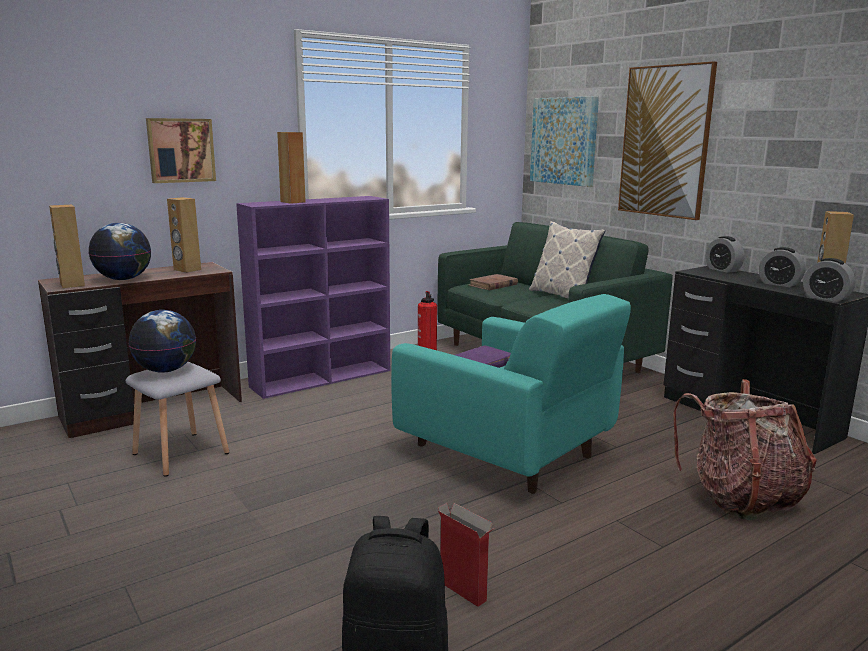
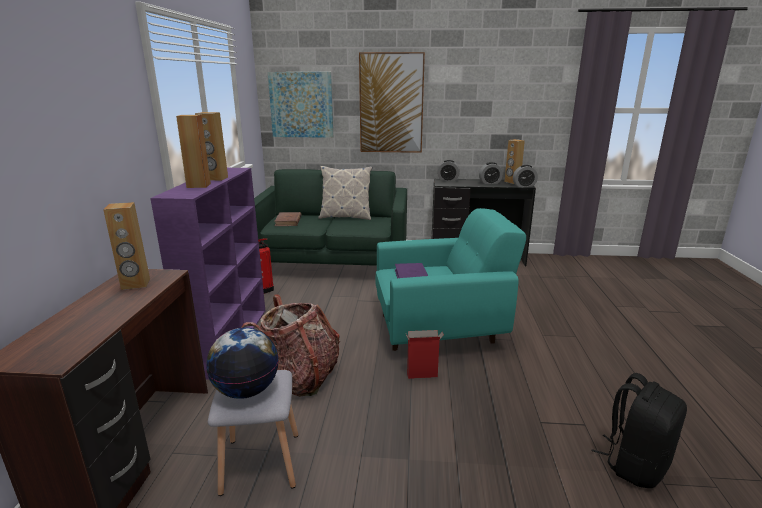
camera: 50 degrees left, 5 degrees up
(72, 285) = (61, 352): brown speaker -> brown speaker (216, 178)
(124, 279) = (104, 320): globe -> none
(180, 150) = (76, 147): picture -> none
(464, 592) = (580, 411): cardboard box -> cardboard box (423, 375)
(741, 497) = (547, 298): backpack -> backpack (299, 378)

